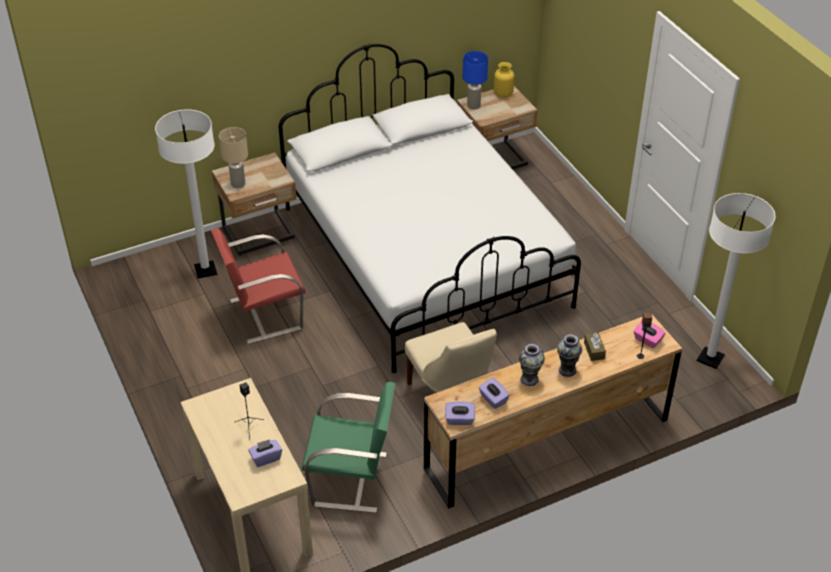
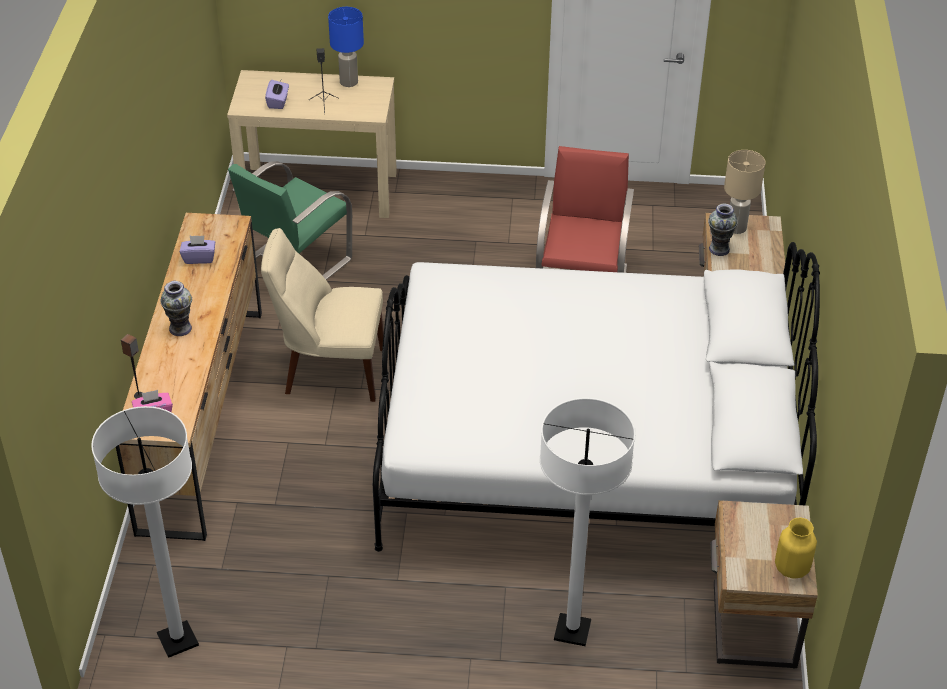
camera: 120 degrees right, 0 degrees up
(205, 270) = (693, 262): white floor lamp -> white floor lamp (572, 631)
(459, 420) = (198, 226): purple tissue box -> none
(473, 105) = (780, 517): blue table lamp -> blue table lamp (349, 82)
(529, 379) = (198, 295): vase -> vase (719, 249)
(594, 350) = (184, 362): brown tissue box -> none

